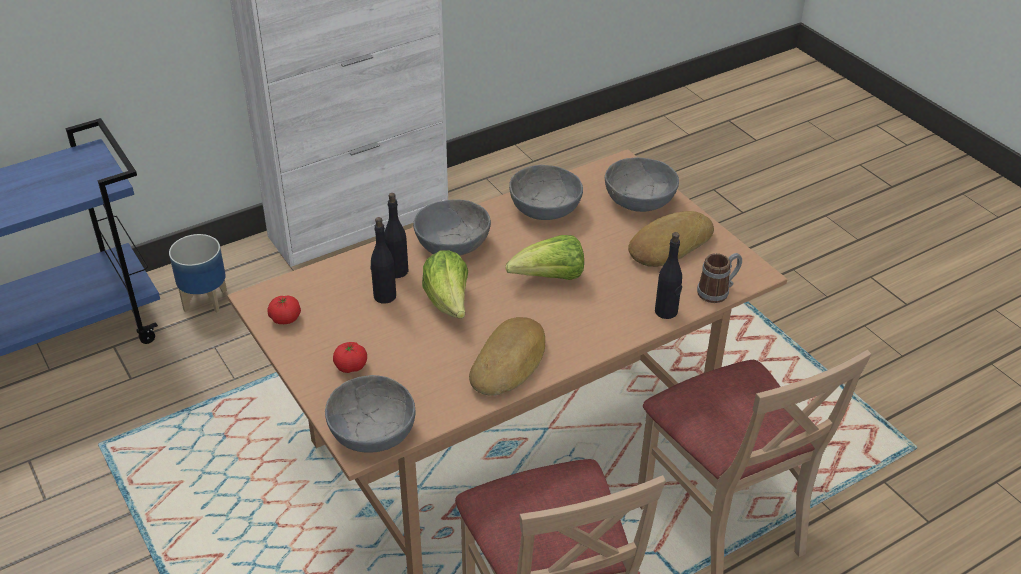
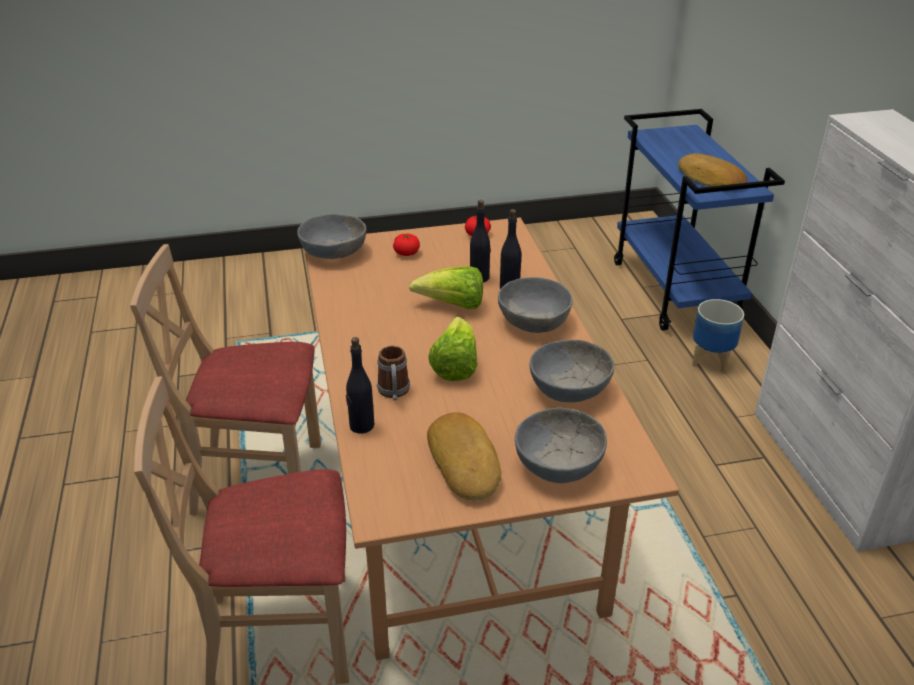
camera: 110 degrees right, 5 degrees down
(510, 363) = (359, 320): bread -> bread (710, 179)
(718, 291) = (368, 474): mug -> mug (394, 392)

